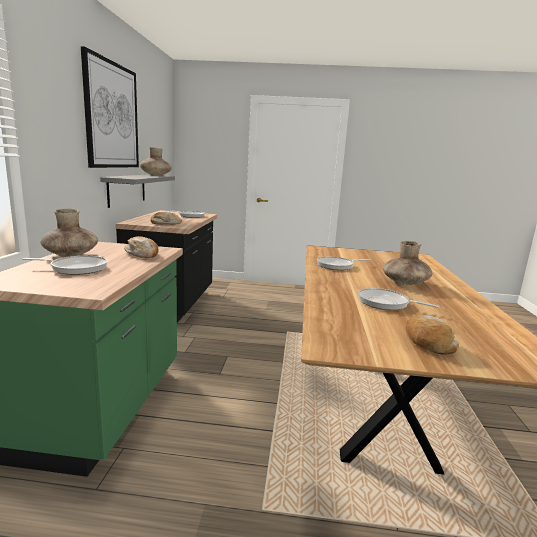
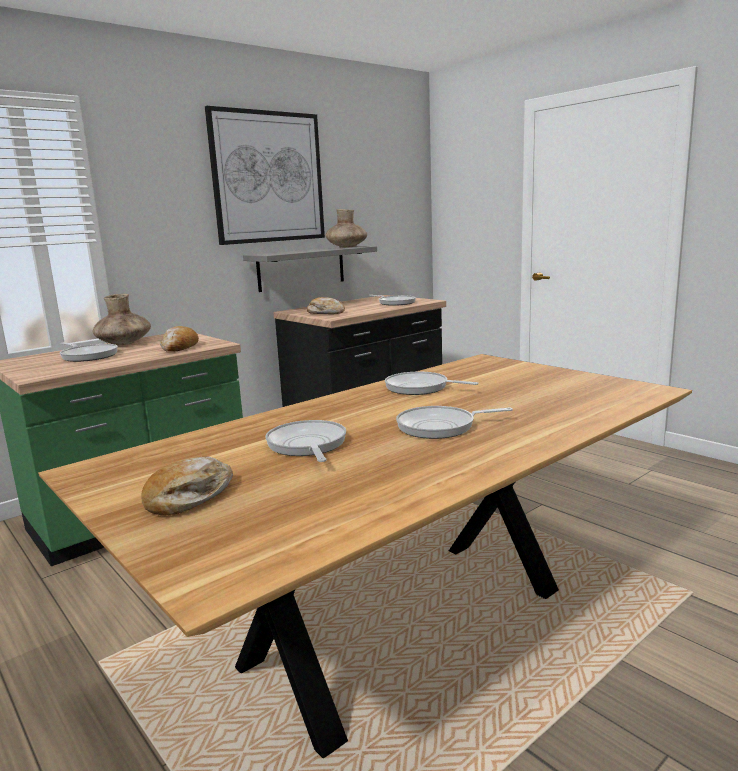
camera: 45 degrees right, 0 degrees up
(405, 283) = (440, 427): brown vase -> frying pan

